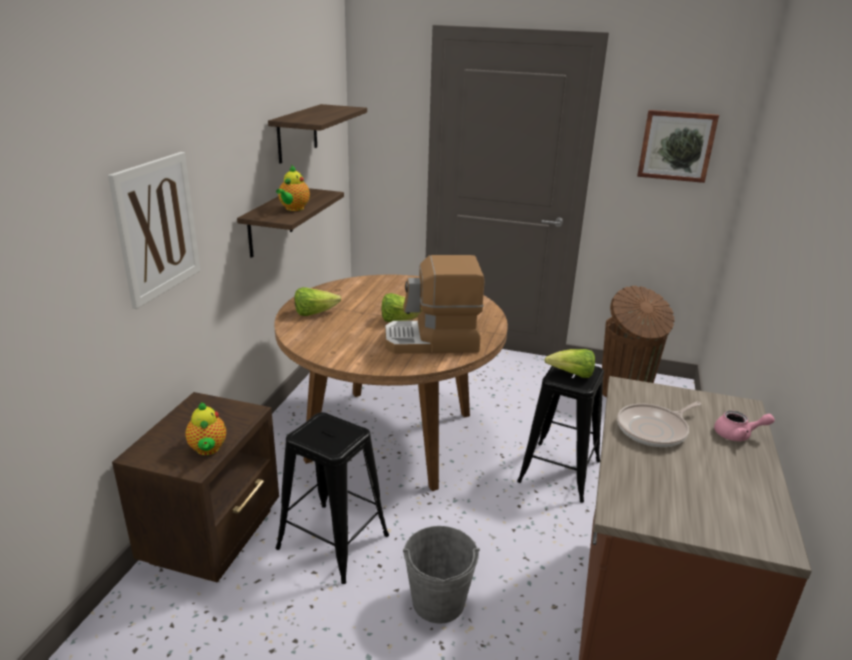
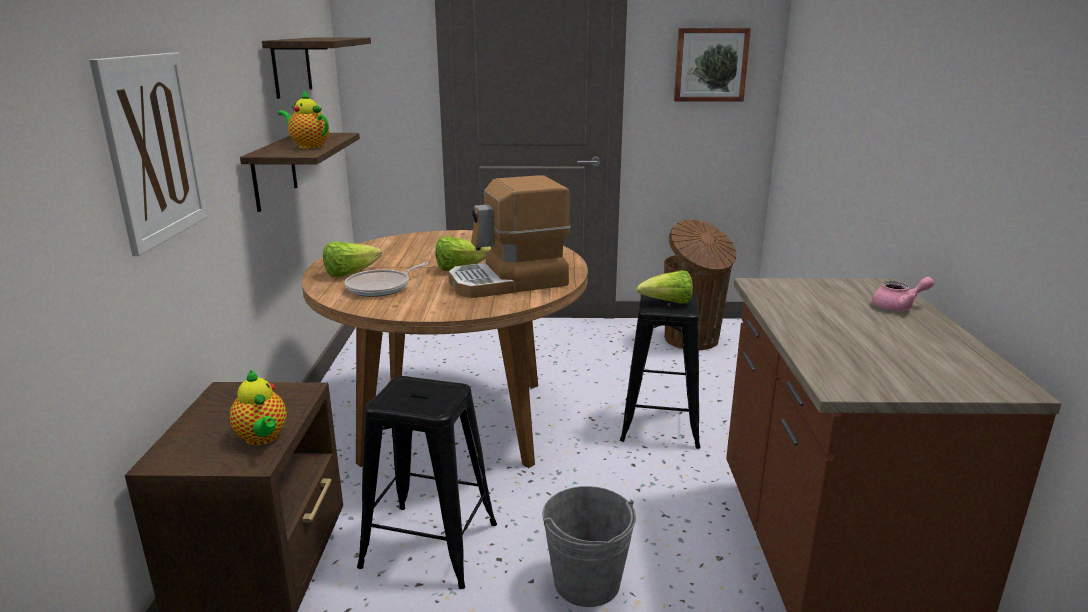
camera: 15 degrees left, 5 degrees down
(293, 209) = (308, 146): teapot -> teapot turned 120 degrees clockwise
(654, 430) = (816, 314): frying pan -> frying pan (381, 287)

